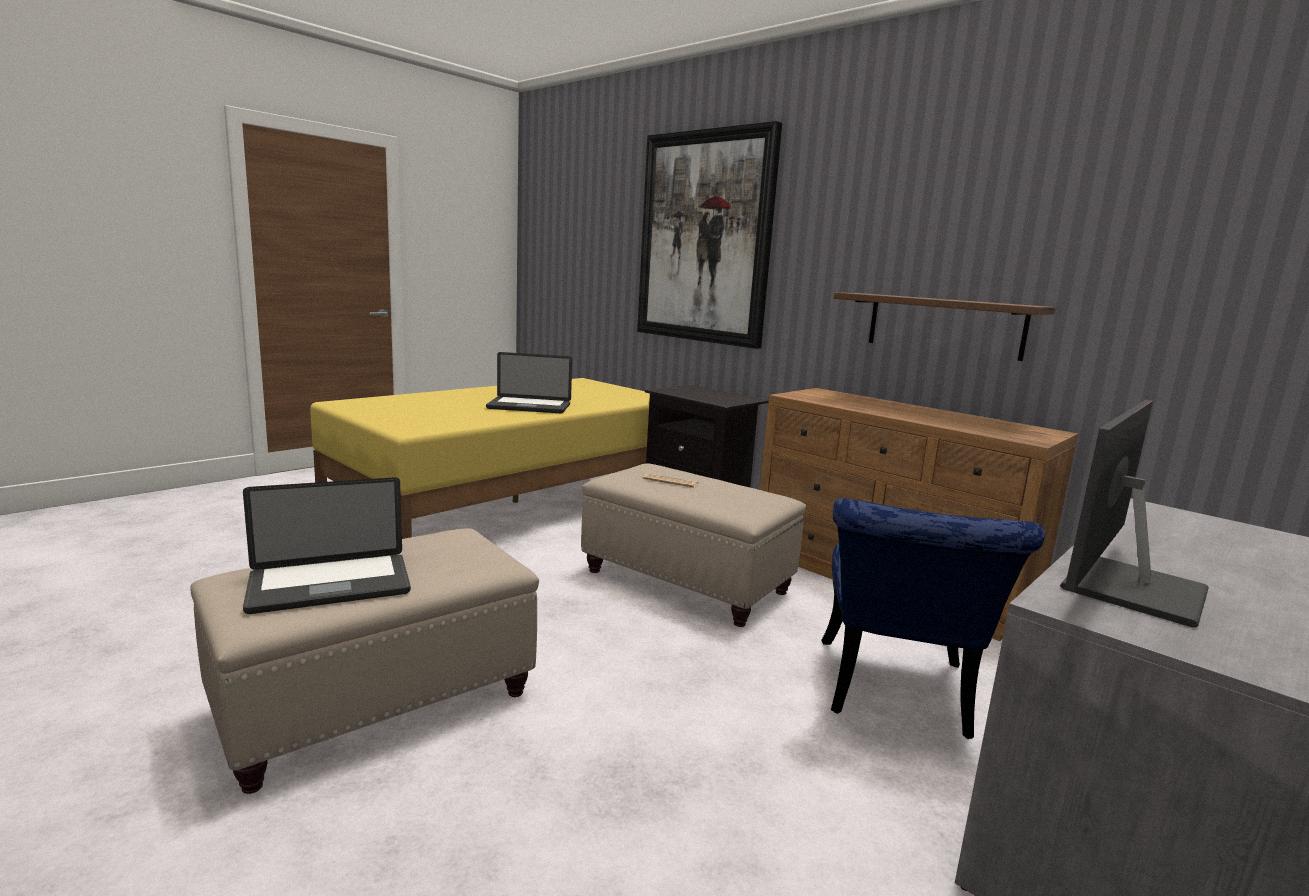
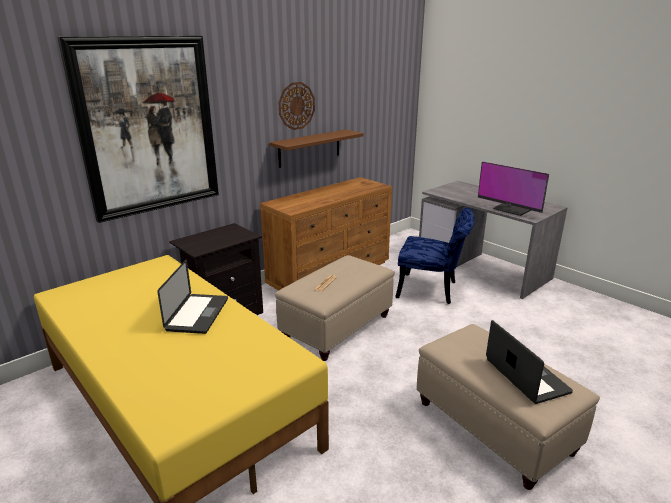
camera: 85 degrees left, 10 degrees up
(927, 237) = (296, 106): none -> wall clock

